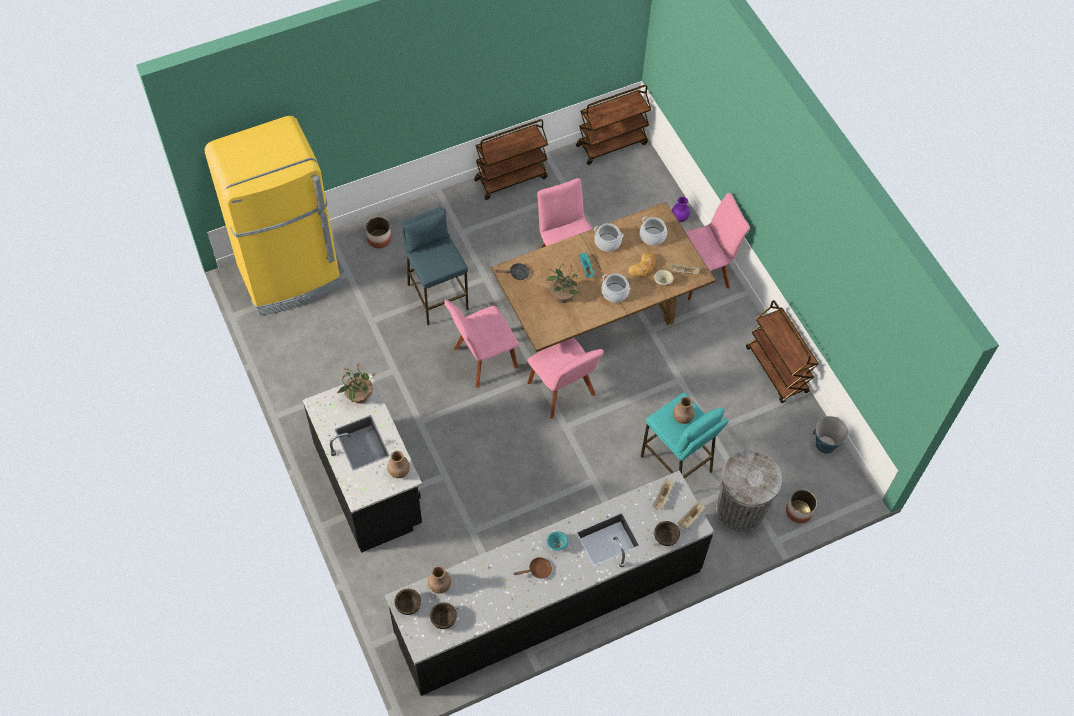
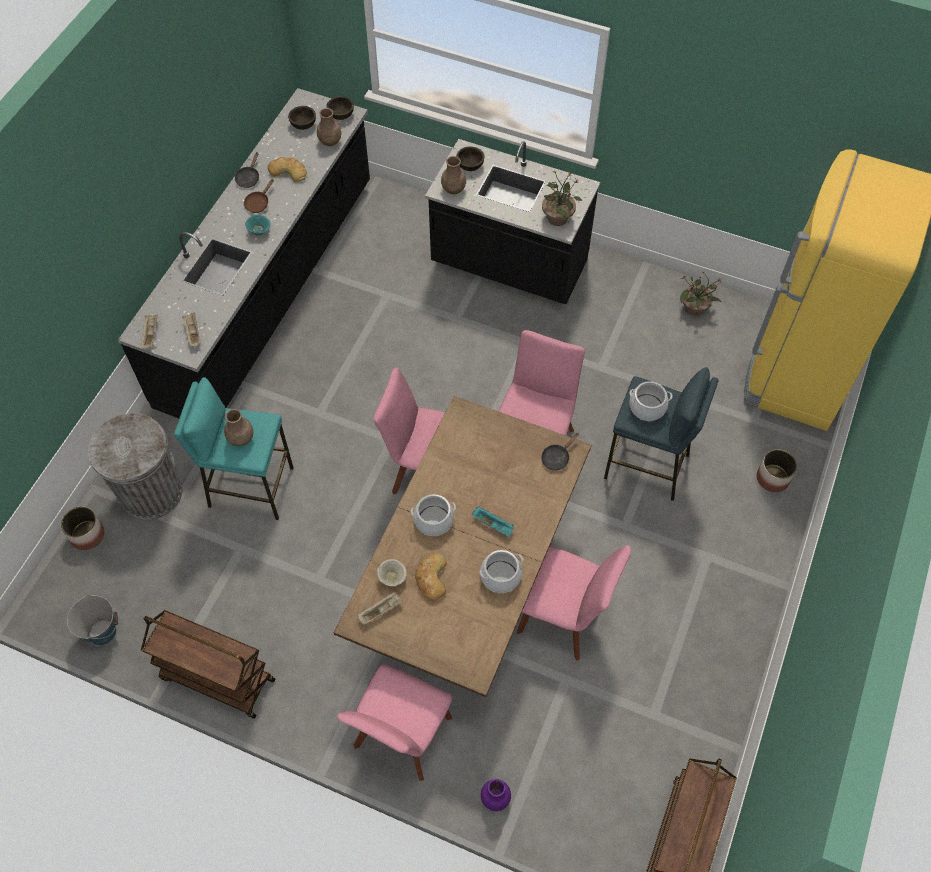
camera: 140 degrees right, 0 degrees up
(493, 582) = (288, 171): none -> bread
(511, 178) = (736, 674): brown cart -> none
(525, 600) = (248, 178): none -> black frying pan
(562, 295) = (485, 472): potted plant -> potted plant (694, 308)
(652, 236) = (457, 629): cooking pot -> cooking pot (647, 407)
(665, 537) = (162, 303): brown bowl -> brown bowl (470, 165)

